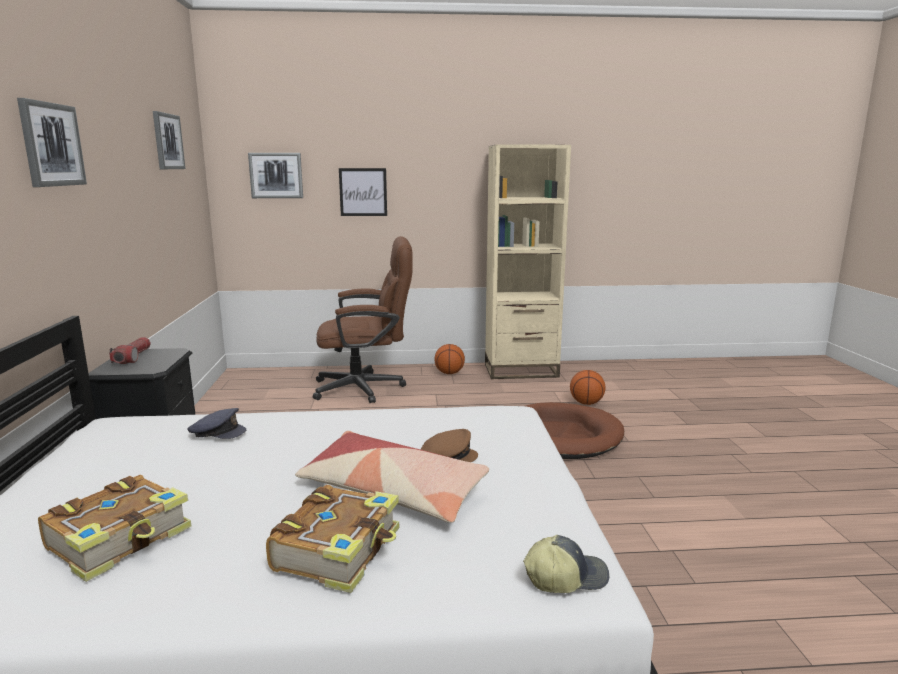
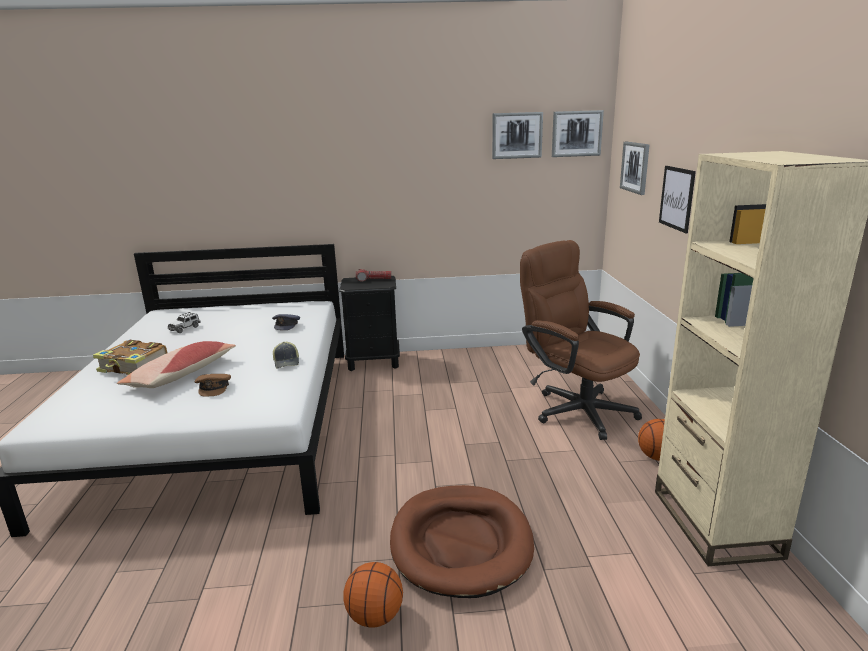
camera: 90 degrees right, 5 degrees up
(51, 144) = (341, 149): picture -> picture (576, 133)
(121, 539) = (185, 328): book -> toy car
(367, 388) = (575, 408): brown office chair -> brown office chair turned 150 degrees clockwise
(565, 577) = (51, 419): cap -> cap (287, 362)
(586, 403) = (591, 586): basketball -> basketball (375, 616)

